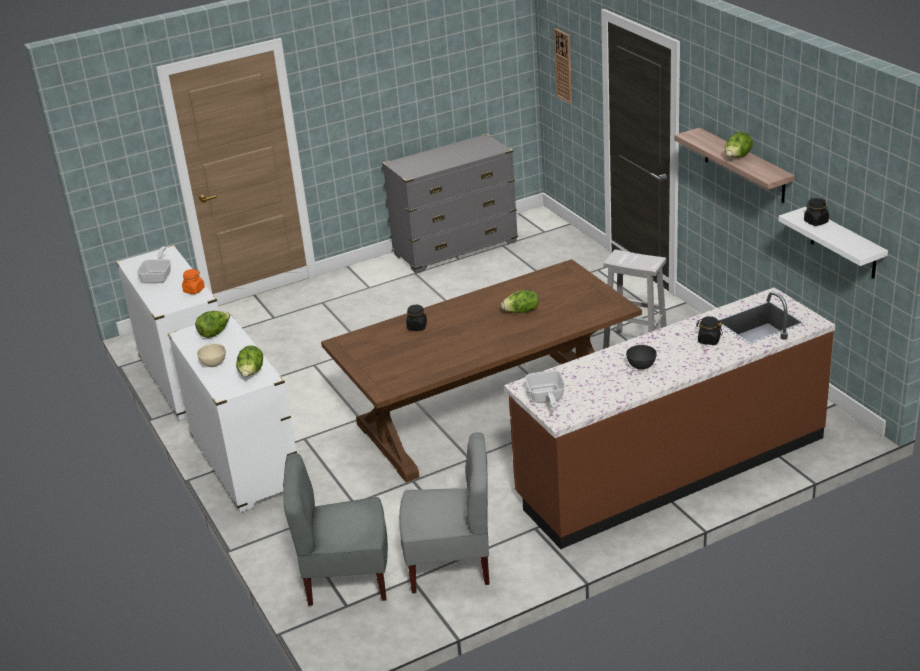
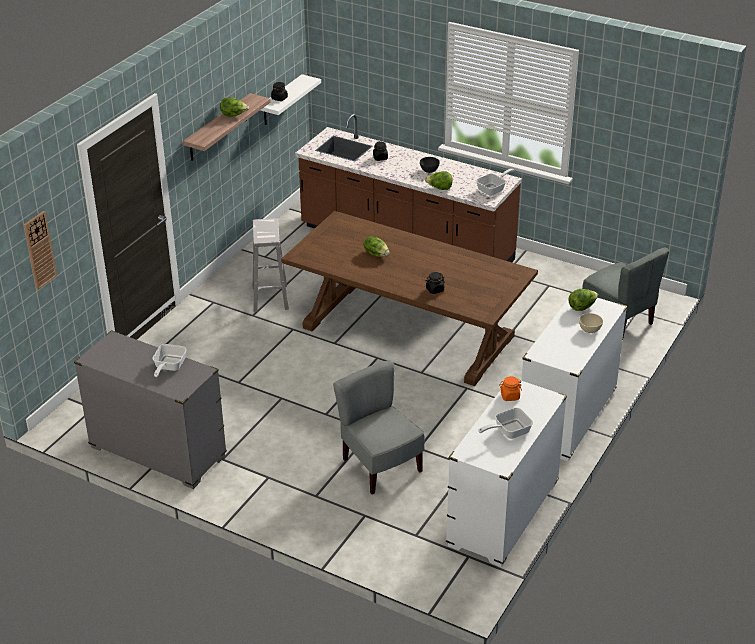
camera: 125 degrees left, 5 degrees up
(214, 333) = (555, 350): lettuce -> lettuce (439, 188)
(433, 163) = (168, 367): none -> frying pan
(451, 565) = (566, 289): grey chair -> grey chair (380, 466)

